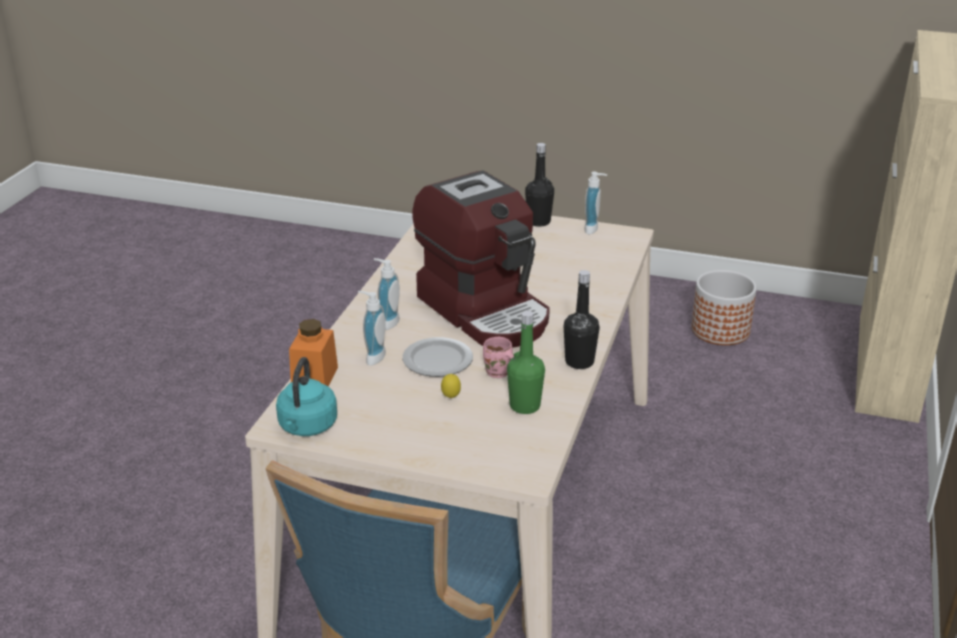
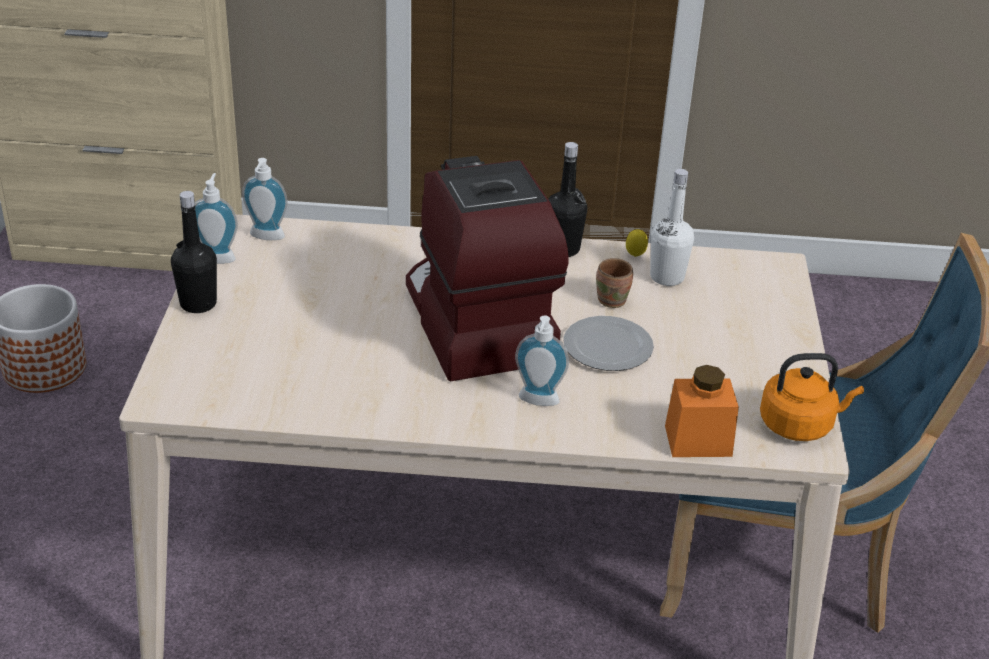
camera: 105 degrees left, 5 degrees up
(307, 427) = (800, 425): turquoise kettle -> orange kettle
(372, 357) = (626, 400): soap dispenser -> soap dispenser (266, 237)
(451, 397) = (679, 327): lemon -> lemon (635, 256)
(486, 311) = (475, 323): coffee machine -> coffee machine turned 60 degrees counterclockwise
(498, 373) = (614, 300): pink mug -> brown mug
(525, 406) = (667, 277): green bottle -> white bottle

